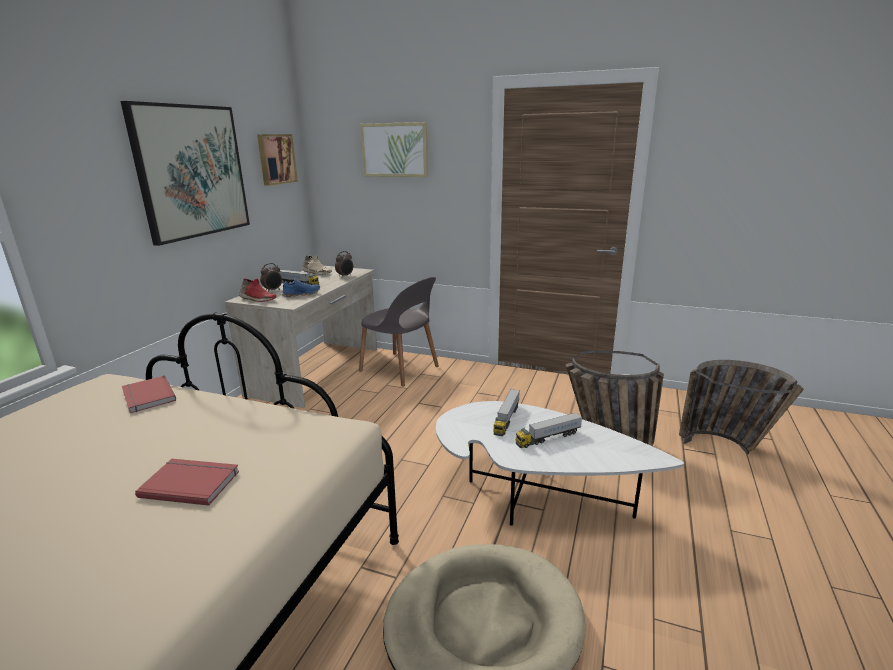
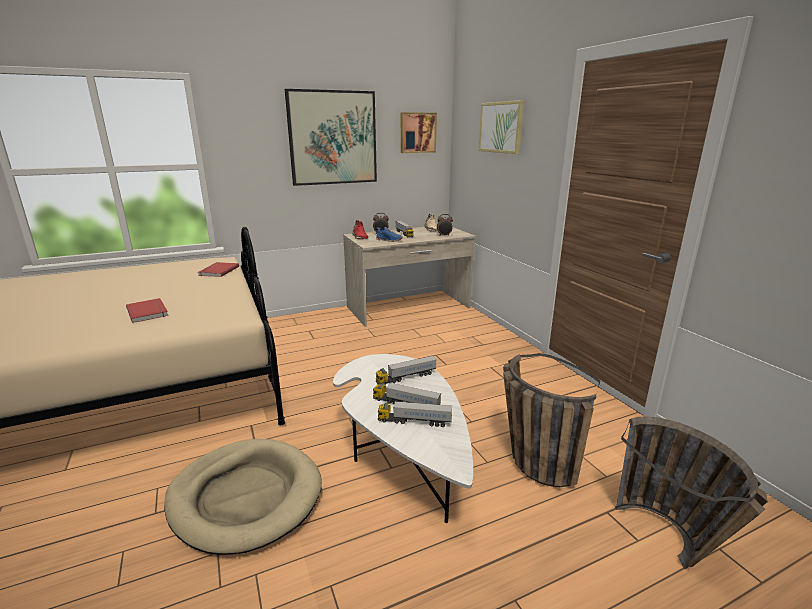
camera: 45 degrees right, 0 degrees up
(400, 369) = (463, 327): grey chair -> none
(579, 446) = (414, 421): none -> toy truck

